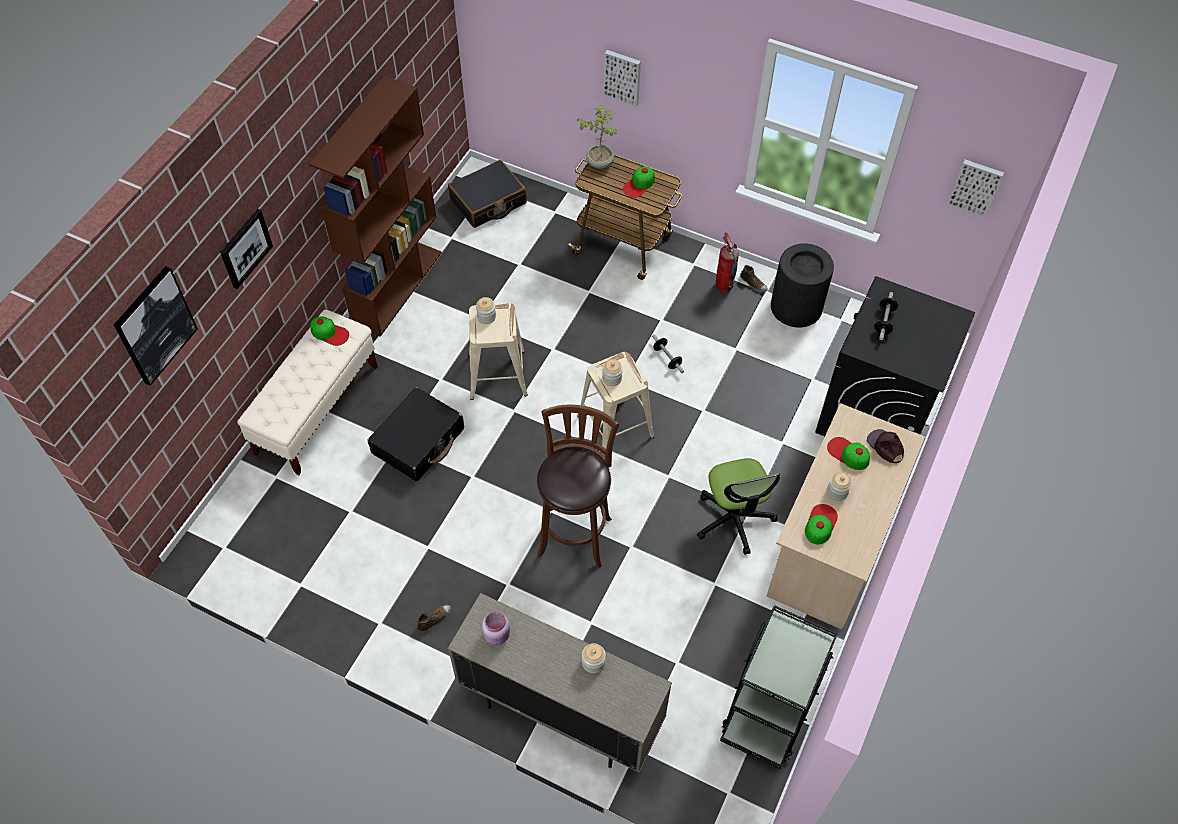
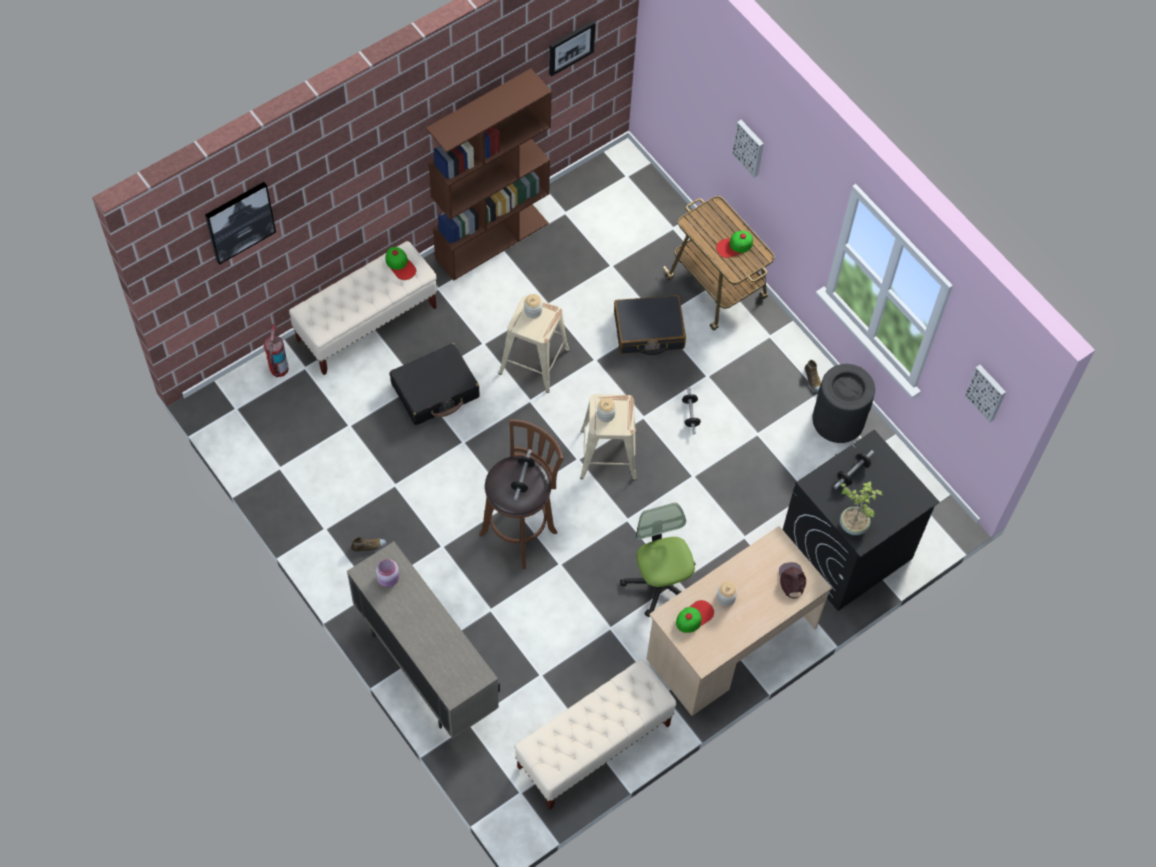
camera: 25 degrees right, 5 degrees up
(245, 248) = (342, 179): picture -> picture (570, 47)
(488, 202) = (618, 191): black suitcase -> black suitcase (648, 331)
(576, 468) = (522, 478): none -> dumbbell
(593, 662) = (448, 635): jar -> none
(599, 162) = (712, 209): potted plant -> potted plant (853, 524)
(724, 285) = (784, 369): fire extinguisher -> fire extinguisher (278, 369)
(734, 519) = (660, 582): office chair -> office chair turned 150 degrees clockwise
(770, 707) = (593, 746): black cart -> beige bench
(848, 454) = (756, 571): cap -> none

